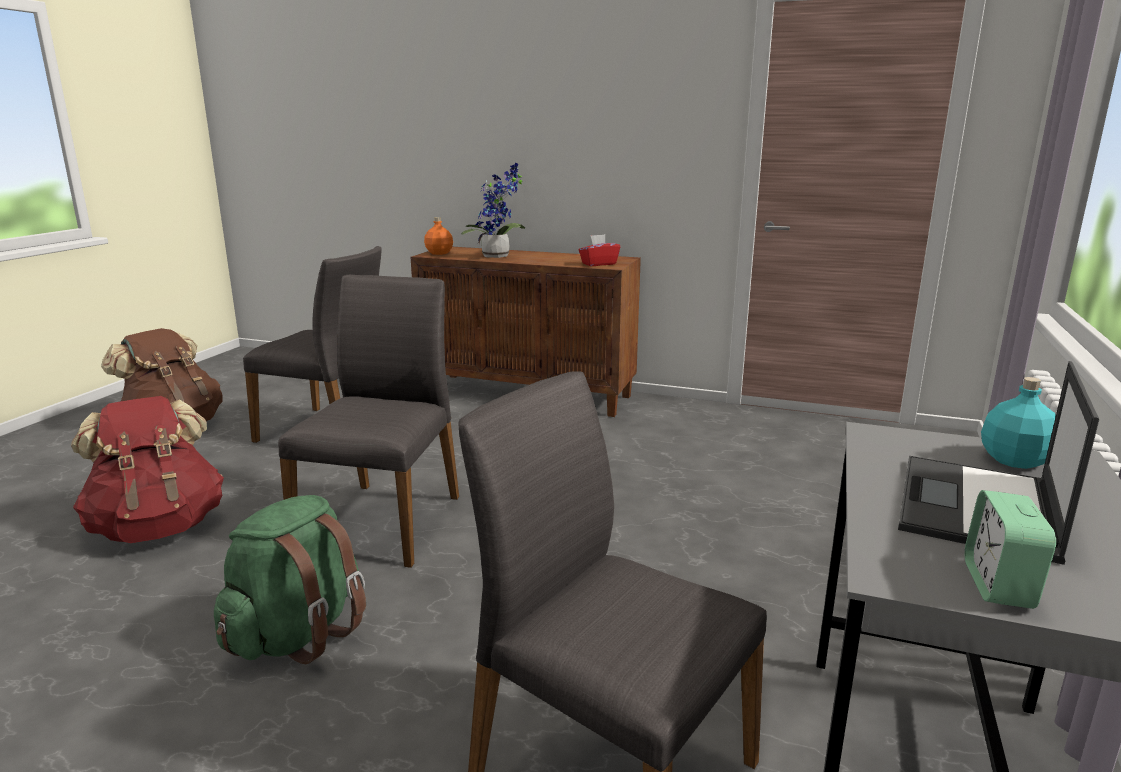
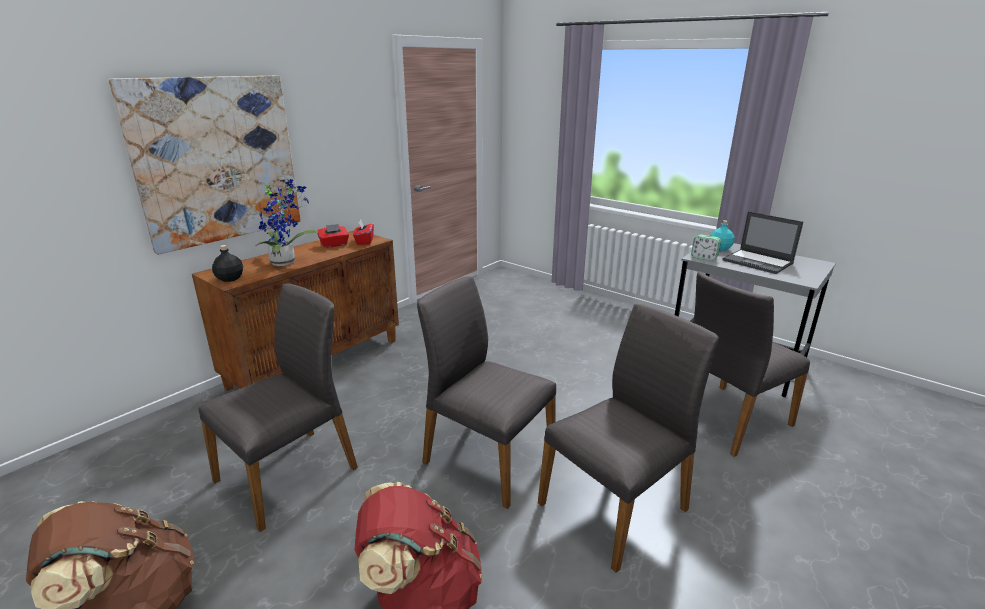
camera: 70 degrees left, 5 degrees up
(298, 634) = (616, 506): green backpack -> grey chair
(439, 253) = (230, 278): orange bottle -> black bottle
(491, 139) = (217, 160): none -> picture
(571, 259) = (334, 245): none -> red tissue box
(998, 585) = (807, 272): alarm clock -> alarm clock (704, 258)

